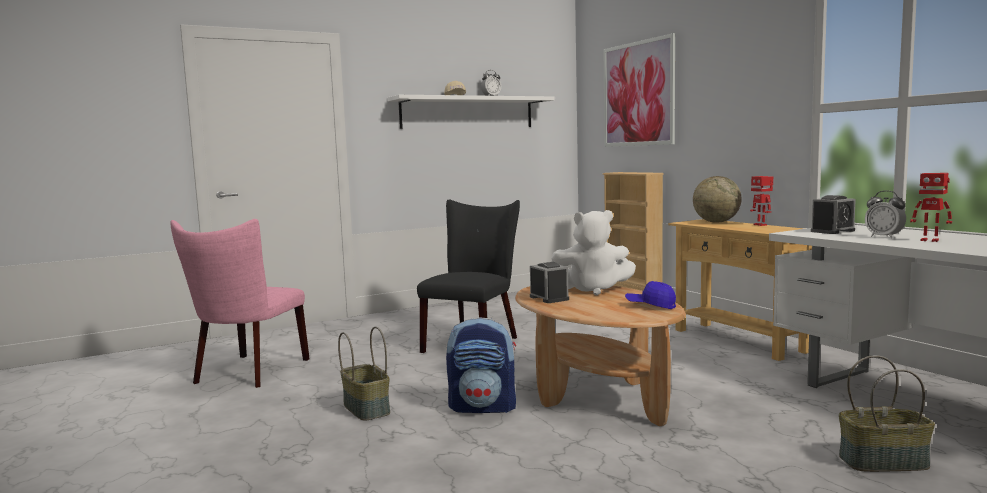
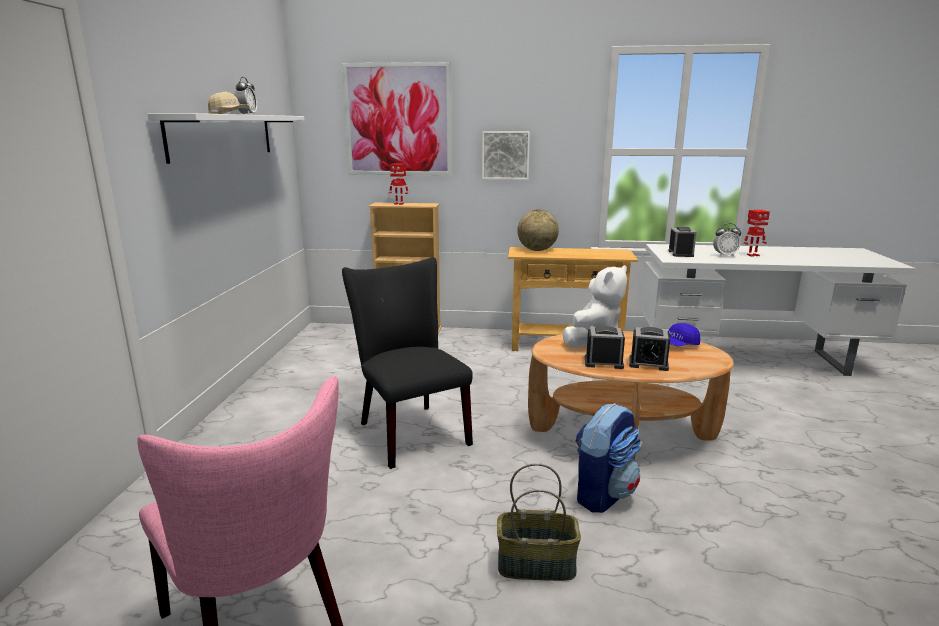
camera: 55 degrees left, 10 degrees up
(576, 306) = (648, 364): none -> alarm clock
(718, 120) = (505, 155): none -> picture
(760, 225) = (577, 249): toy robot -> toy robot (399, 204)
(883, 461) = (812, 406): basket -> none

